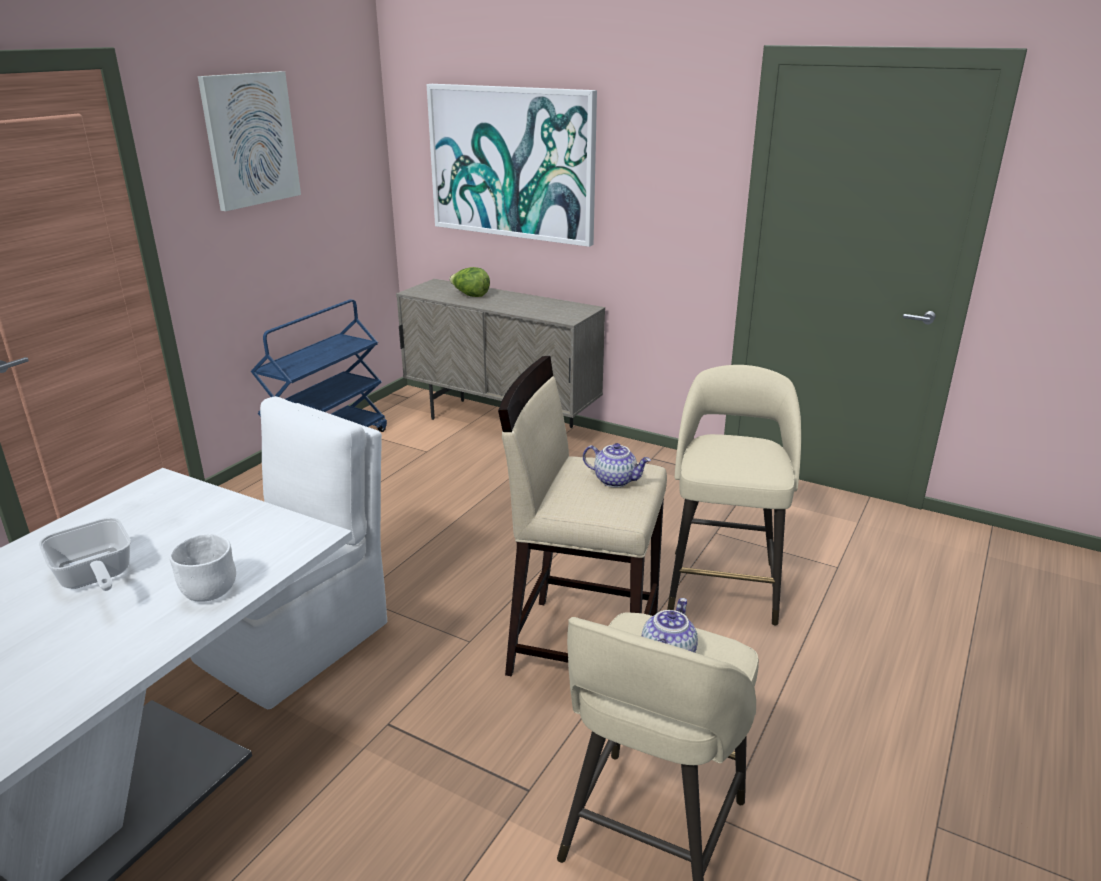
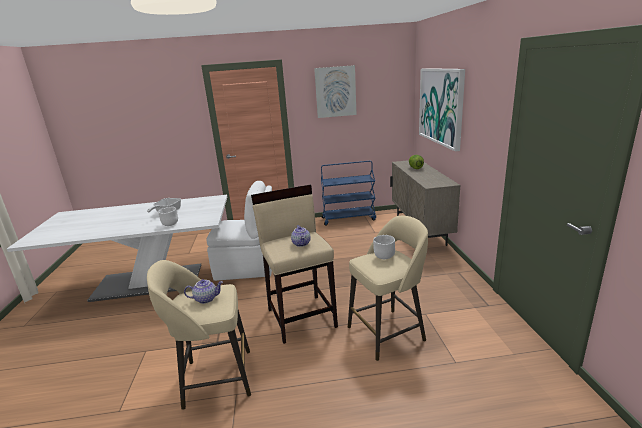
camera: 55 degrees right, 5 degrees down
(722, 448) = (384, 256): none -> white bowl

